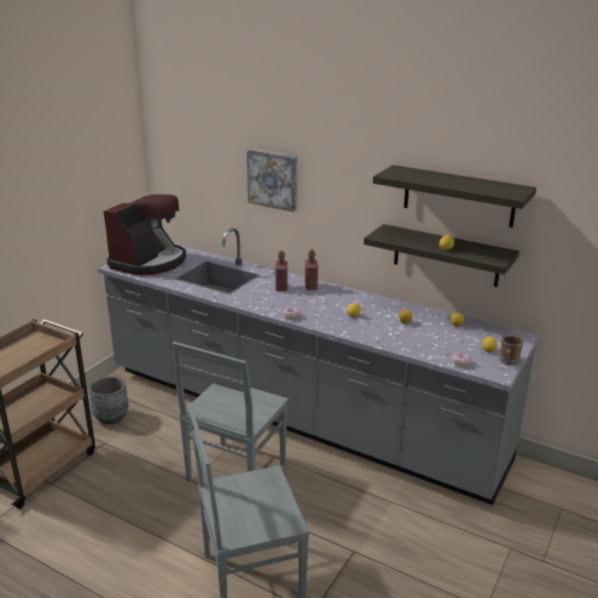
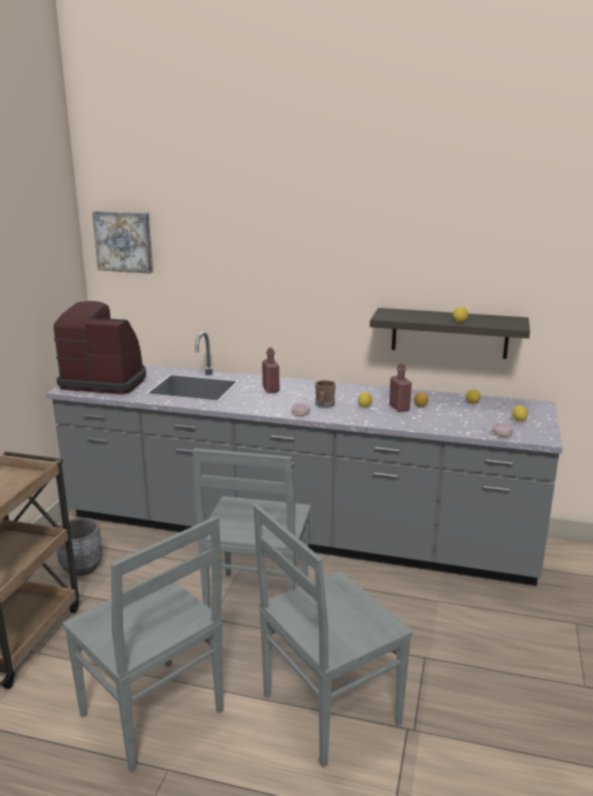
camera: 15 degrees left, 5 degrees down
(114, 553) = (154, 715): none -> grey chair
(149, 262) = (105, 381): coffee machine -> coffee machine turned 90 degrees counterclockwise
(273, 179) = (246, 273): picture -> picture (124, 241)
(311, 286) = (301, 385): red bottle -> red bottle (399, 408)
(458, 196) = (461, 268): shelf -> none
(508, 361) = (545, 427): brown mug -> brown mug (324, 405)

